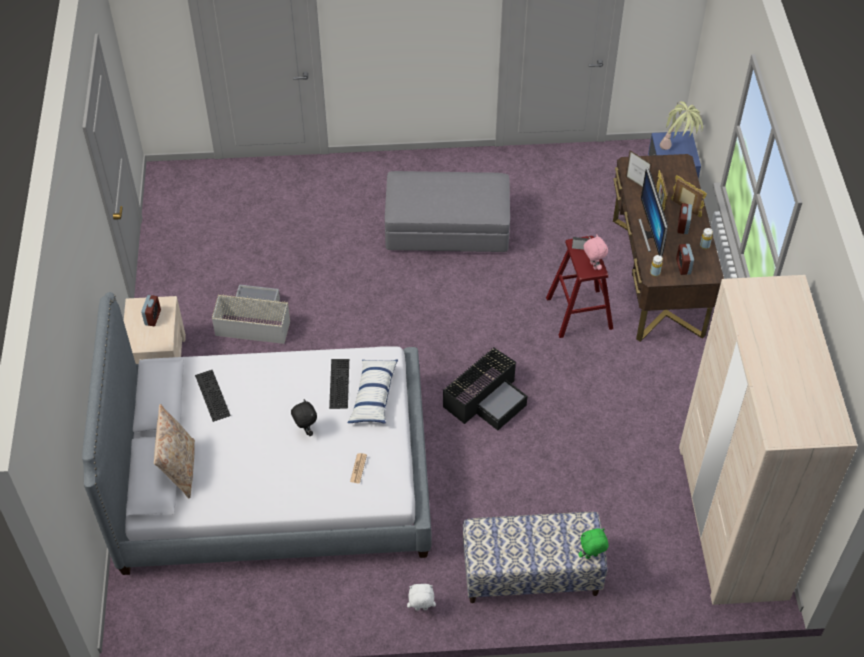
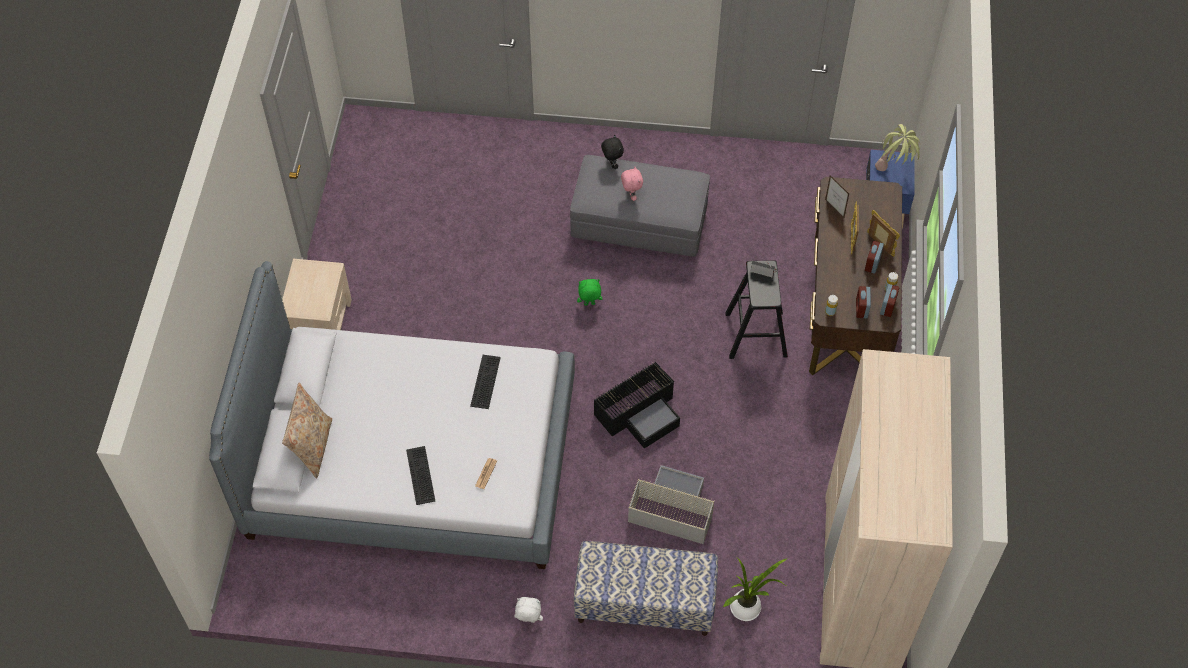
camera: 10 degrees right, 5 degrees up
(153, 317) = (316, 283): alarm clock -> alarm clock (887, 307)
(211, 395) = (357, 374): keyboard -> keyboard (419, 475)
(253, 321) = (421, 295): grey storage box -> grey storage box (671, 510)
(305, 430) = (442, 425): black plush toy -> black plush toy (611, 164)
(373, 396) = (516, 400): pillow -> none
(579, 313) = (756, 334): red stool -> black stool
(591, 556) = (699, 599): green plush toy -> green plush toy (589, 304)
(593, 266) = (768, 294): pink plush toy -> pink plush toy (631, 195)
(631, 562) = (748, 607): none -> potted plant
(651, 234) = (836, 268): monitor -> none

